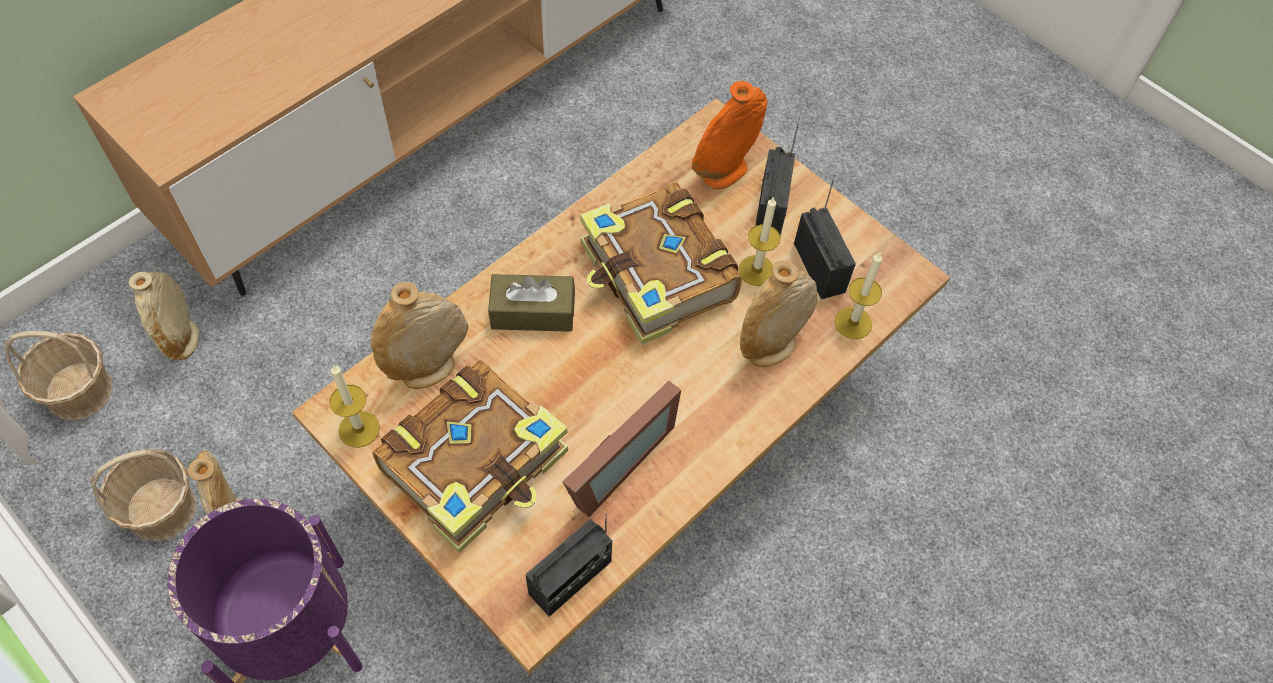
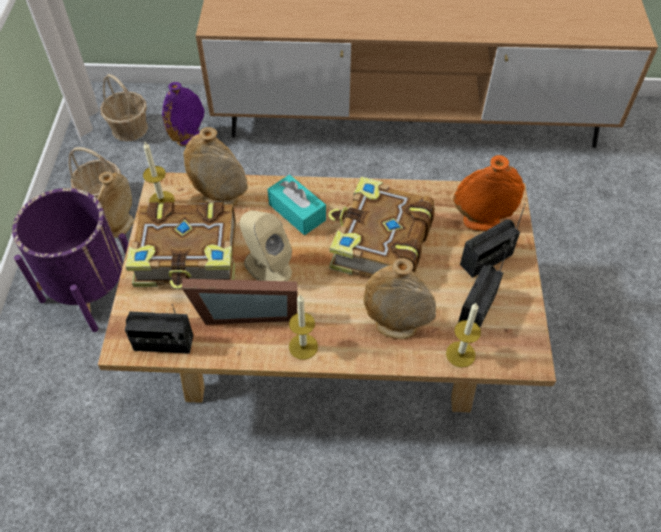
camera: 50 degrees right, 5 degrees down
(182, 340) = (188, 137): beige vase -> purple vase
(532, 312) = (297, 212): brown tissue box -> turquoise tissue box
(575, 398) = (267, 266): none -> beige speaker
(756, 270) = (437, 283): candle -> candle (303, 346)

